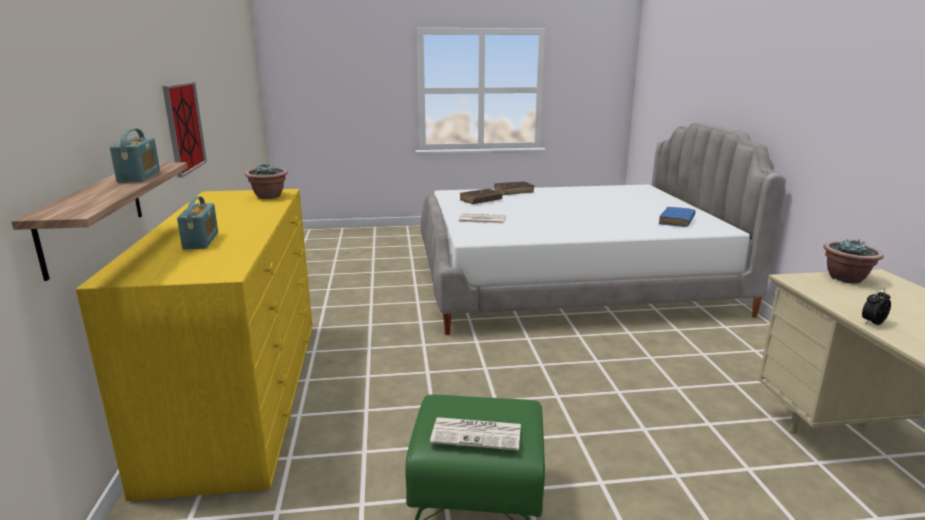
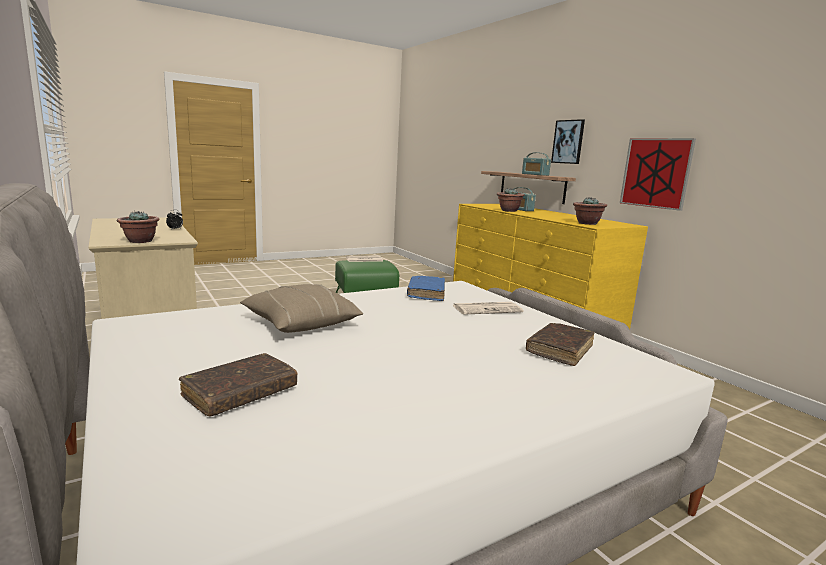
camera: 155 degrees right, 5 degrees down
(113, 100) = (568, 142): none -> picture
(249, 235) = (509, 210): none -> potted plant
(513, 192) = (555, 396): brown book -> brown book (240, 393)
(615, 220) = (300, 324): none -> beige pillow
(676, 221) = (194, 331): blue book -> blue book (426, 293)

